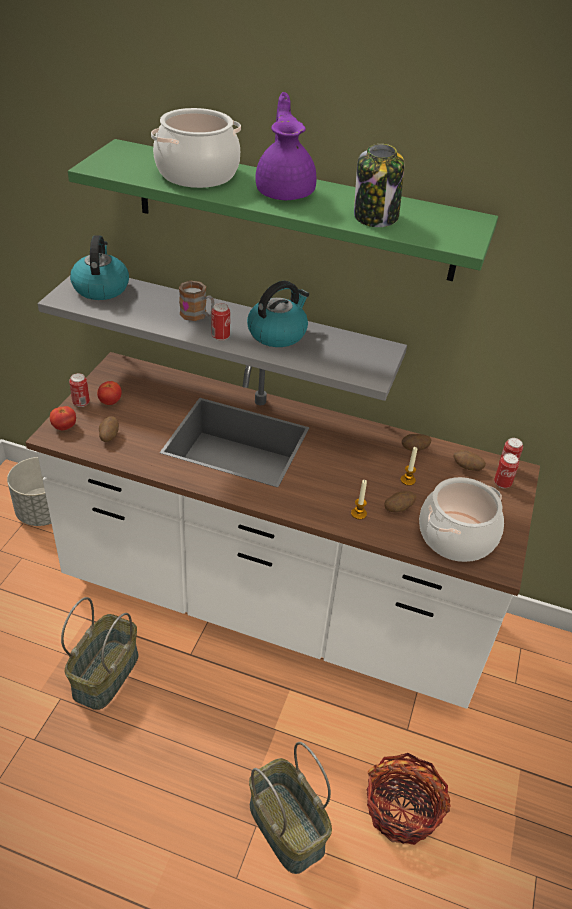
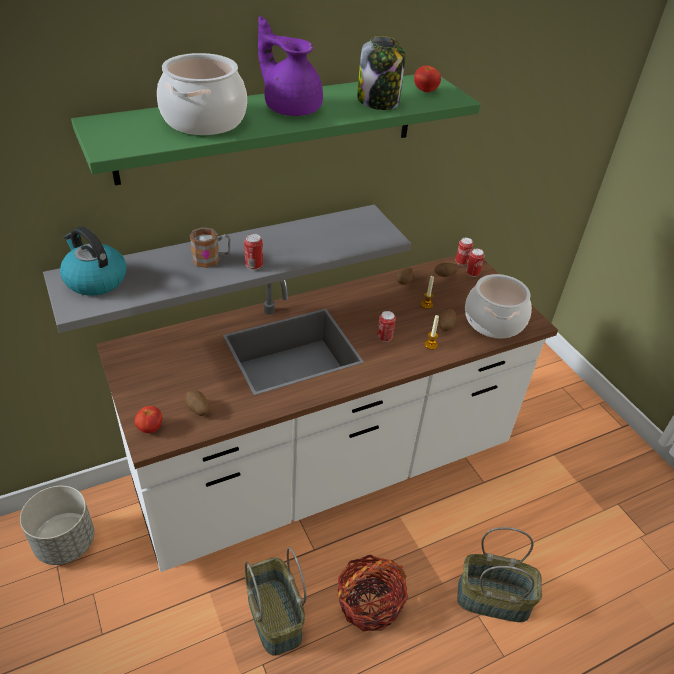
camera: 45 degrees left, 0 degrees up
(81, 403) = (134, 399): can -> can (384, 338)
(110, 402) = (158, 383): tomato -> tomato (425, 91)
(277, 333) = (288, 241): kettle -> none
(402, 809) = (531, 529): basket -> basket (369, 602)

